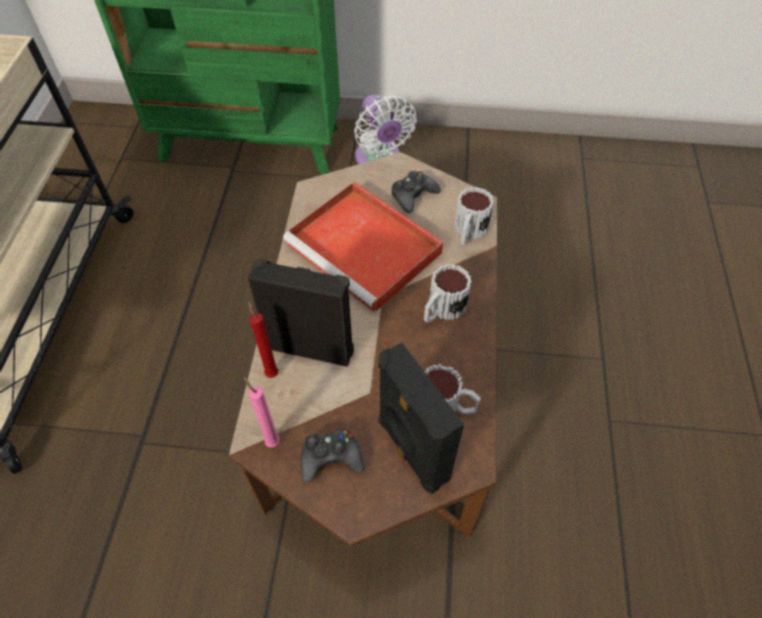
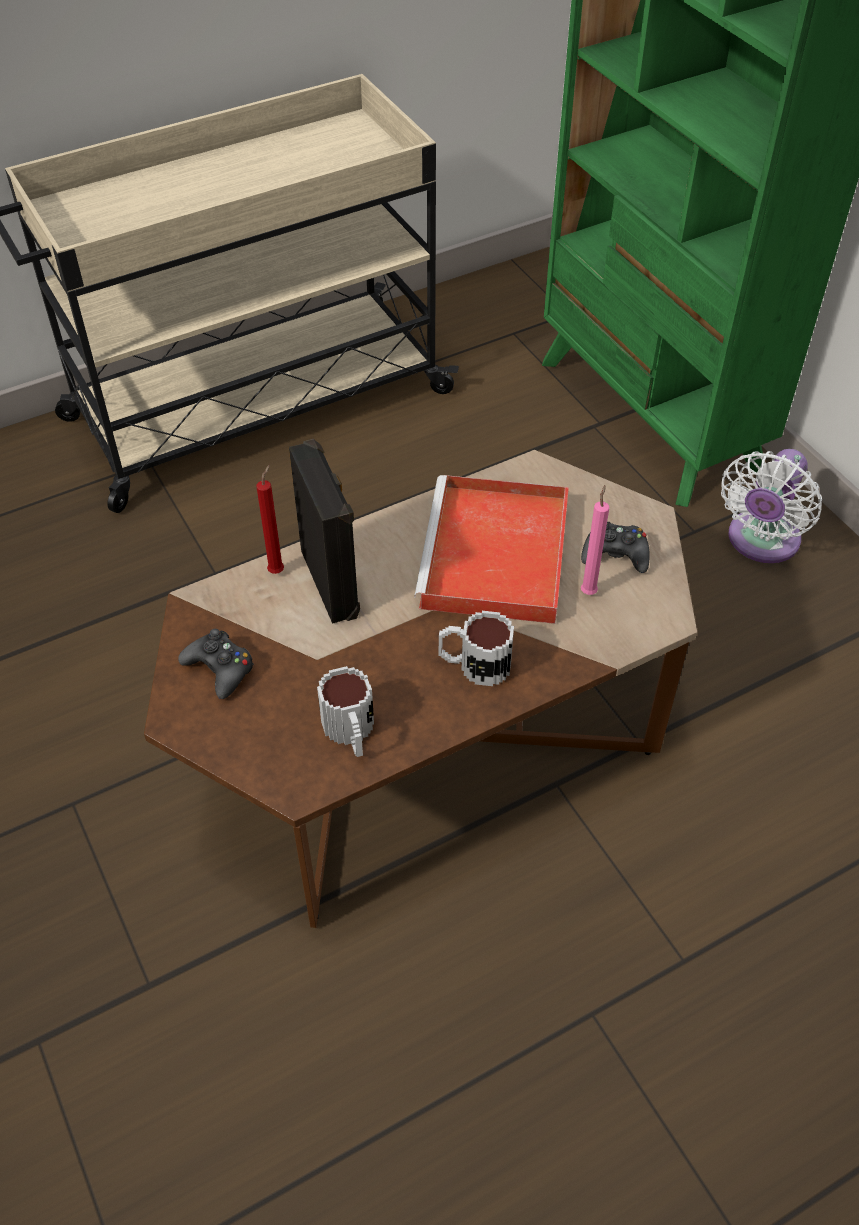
camera: 55 degrees right, 5 degrees down
(271, 441) = (205, 613): pink candle -> pink candle (589, 591)
(411, 450) = (276, 728): black speaker -> none
(468, 232) = (611, 632): mug -> none

